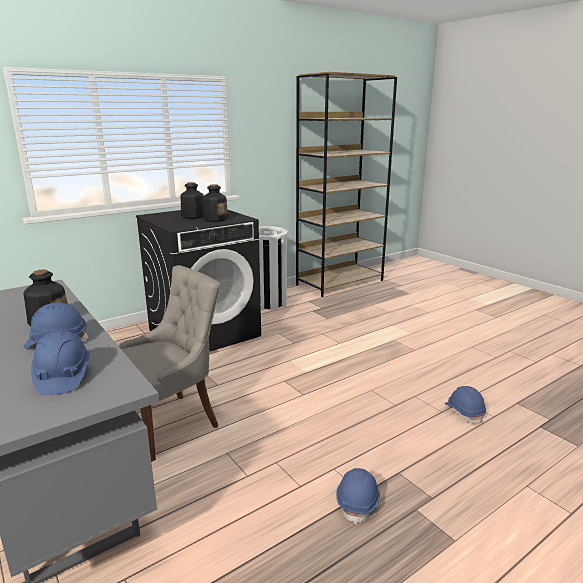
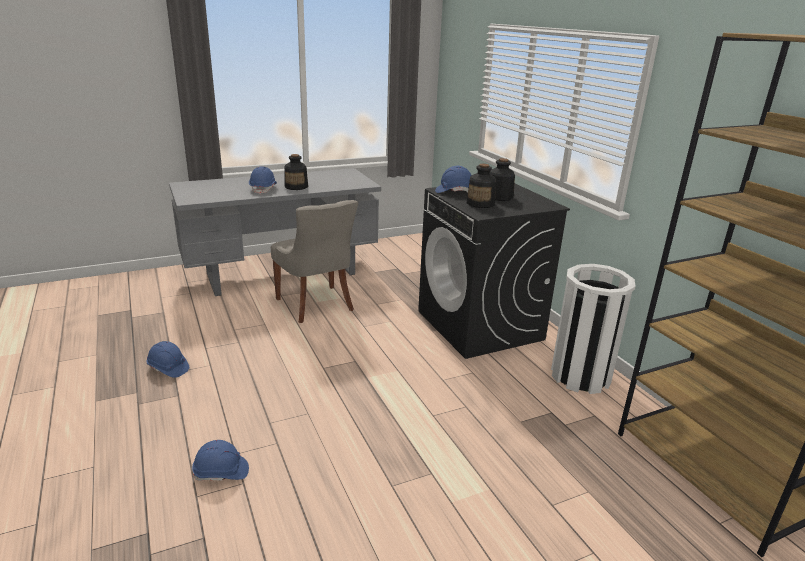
camera: 100 degrees right, 5 degrees up
(62, 377) = (217, 191): blue hard hat -> blue hard hat (454, 191)

